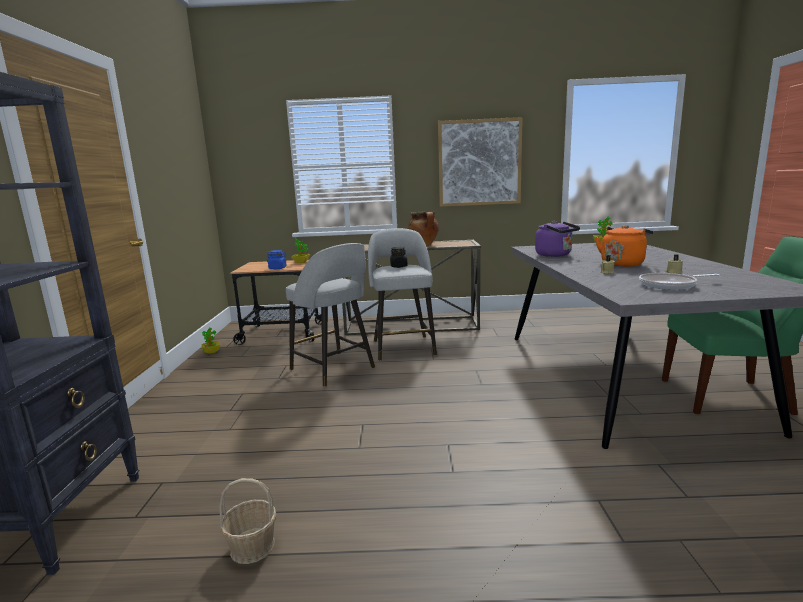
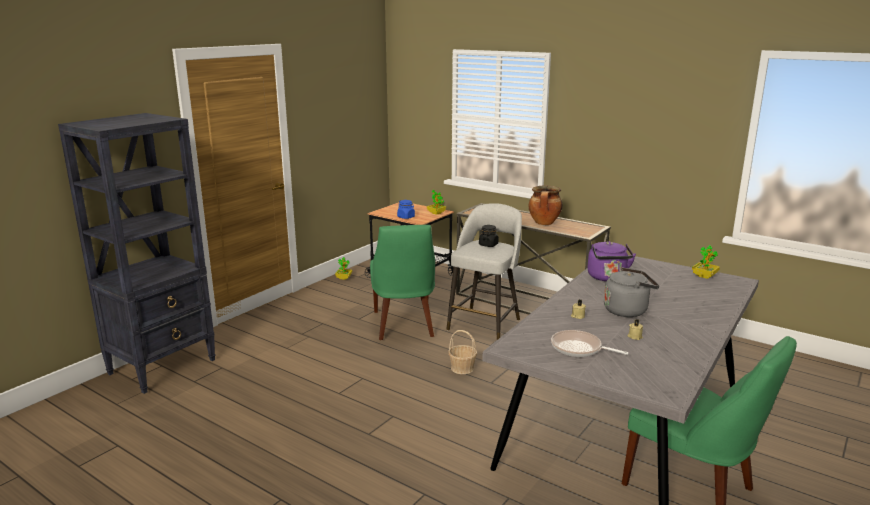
camera: 35 degrees right, 5 degrees up
(252, 546) = (223, 421): basket -> basket (462, 368)
(334, 369) = (403, 325): grey stool -> green chair
(479, 163) = (637, 138): picture -> none
(622, 264) = (628, 310): orange kettle -> grey kettle

